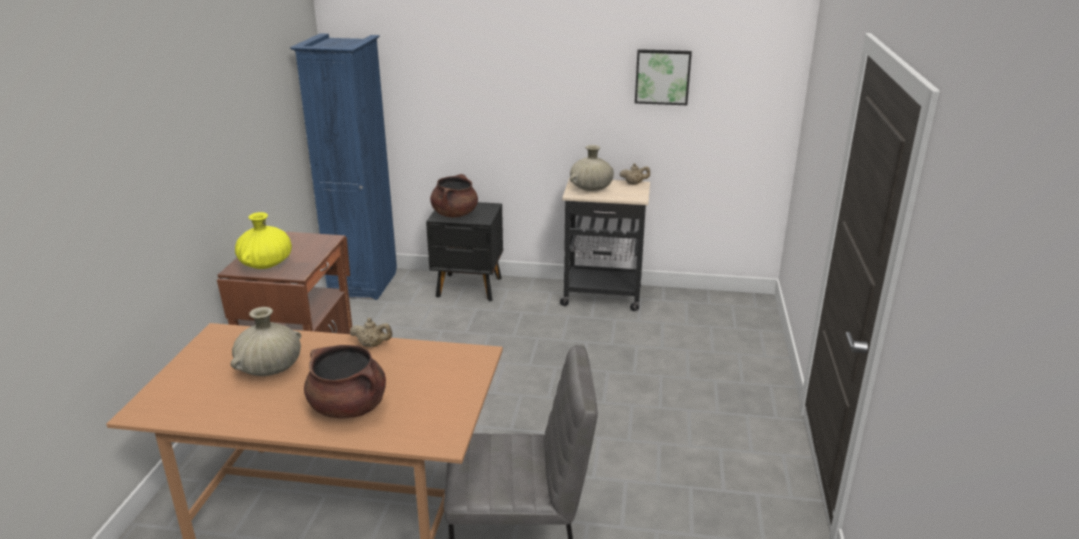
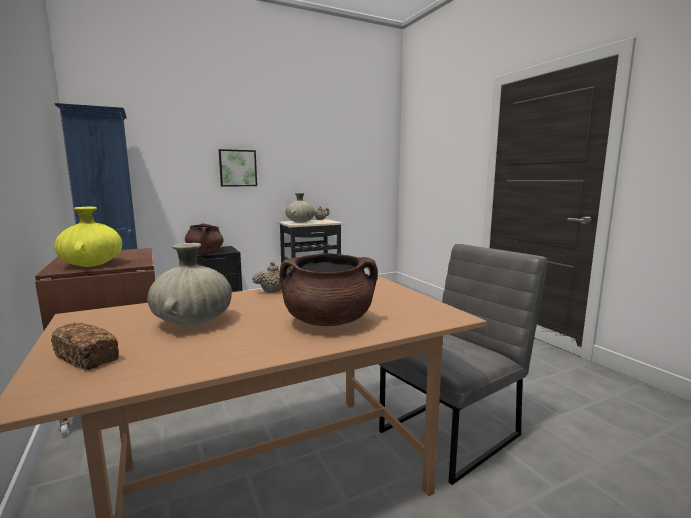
camera: 35 degrees left, 15 degrees down
(182, 386) = (87, 358): none -> bread
(662, 76) = (329, 151): picture -> picture (237, 168)

